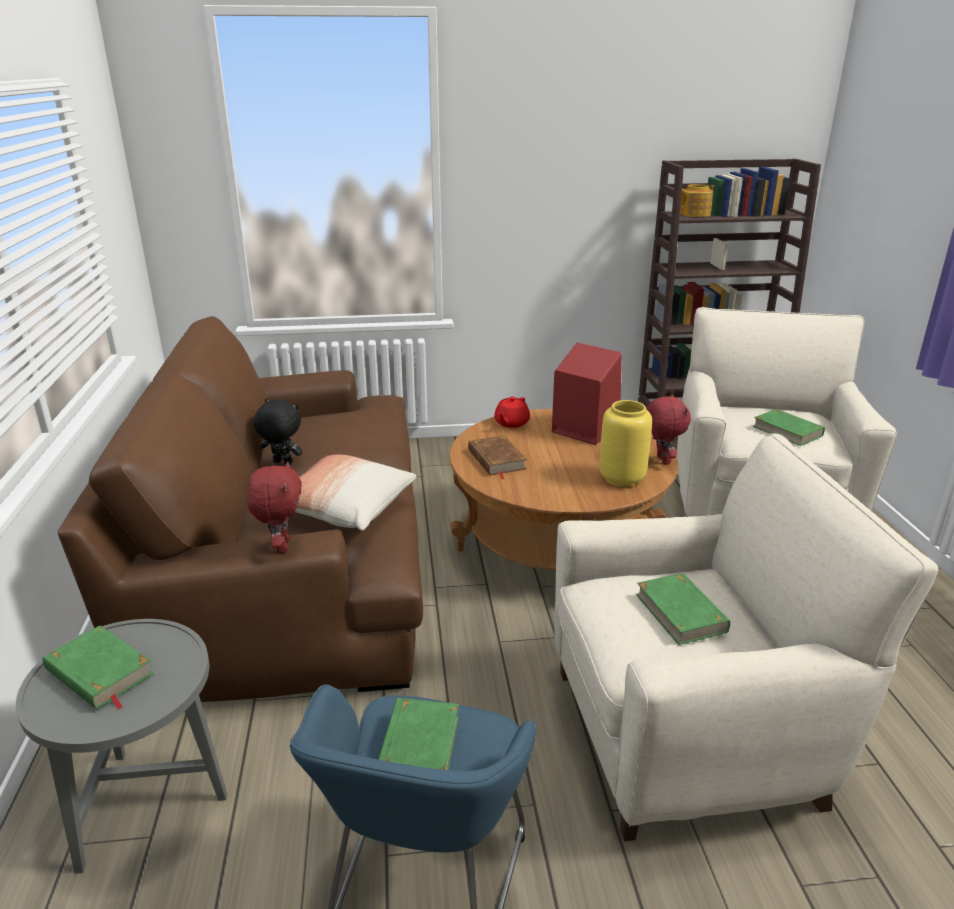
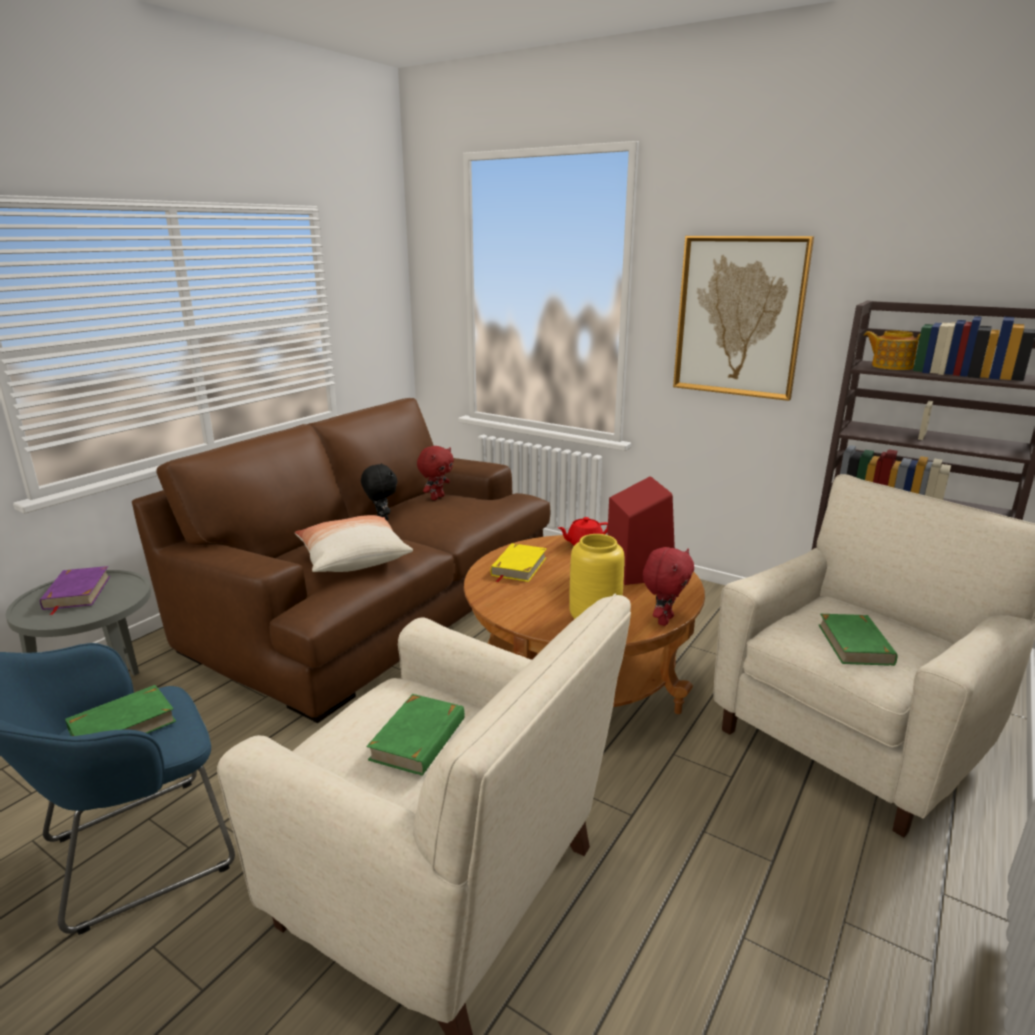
camera: 40 degrees right, 5 degrees down
(99, 673) = (77, 593): green book -> purple book
(281, 546) = (249, 560): red plush toy -> red plush toy (437, 497)
(496, 460) = (518, 566): brown book -> yellow book
(552, 183) = (739, 317): none -> picture

